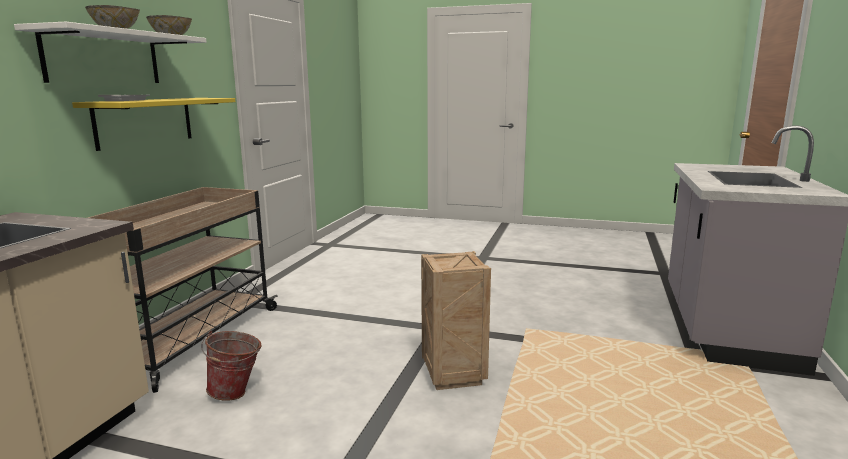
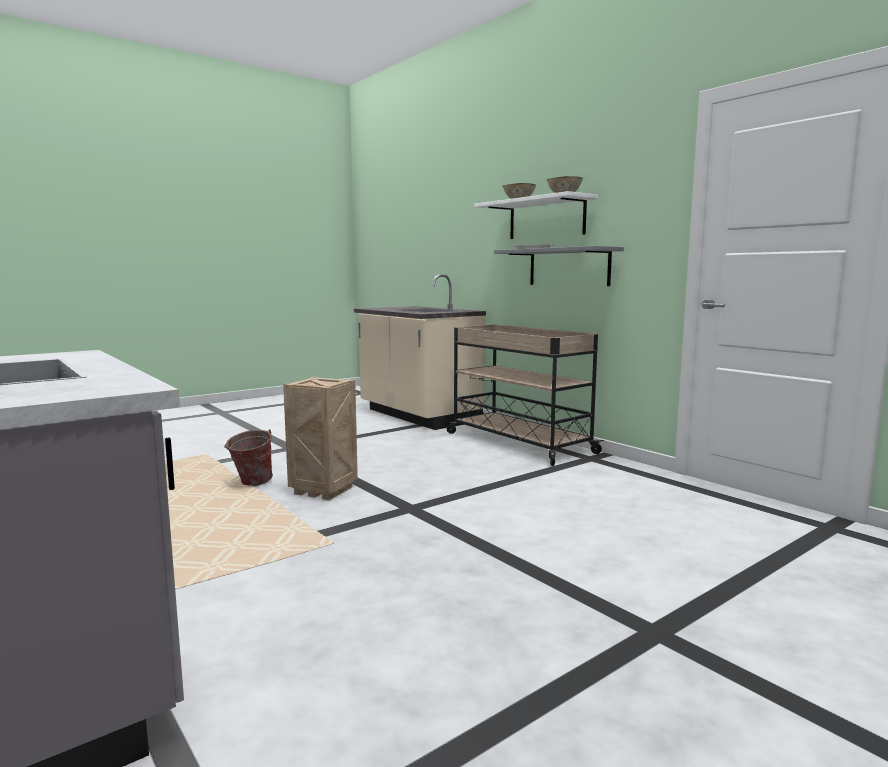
camera: 125 degrees right, 5 degrees down
(145, 122) = (568, 267): yellow shelf -> grey shelf
(236, 393) = (416, 444): bucket -> bucket (251, 484)

